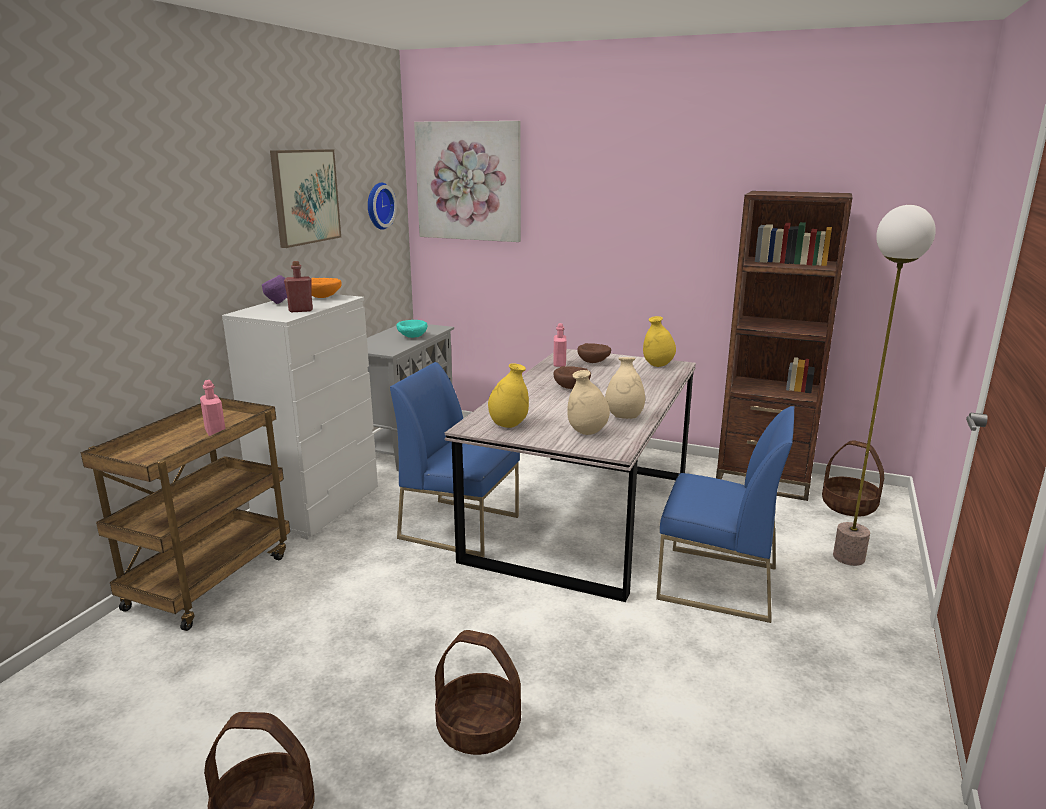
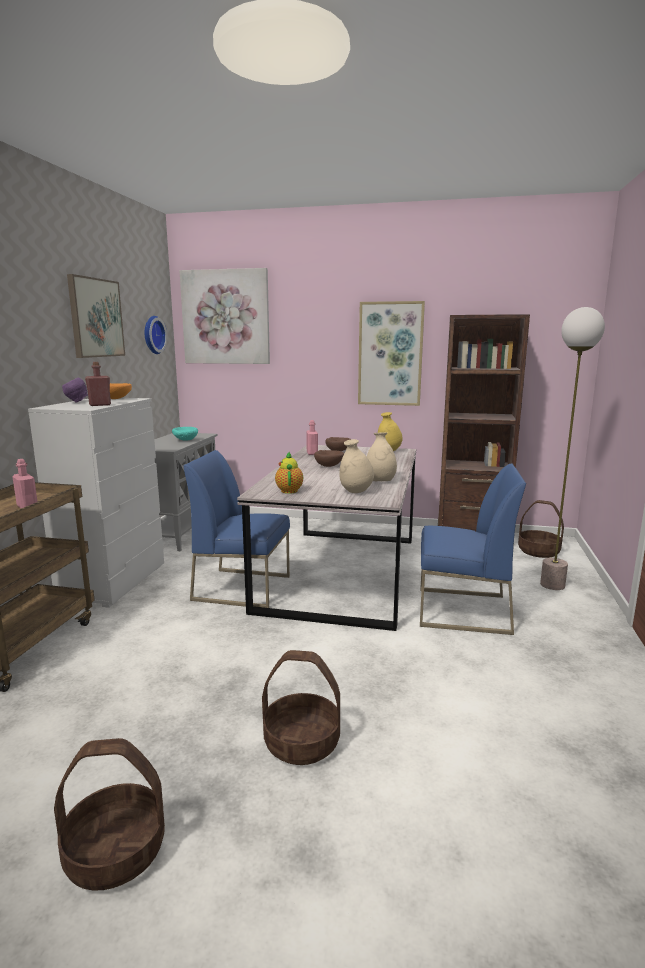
camera: 10 degrees left, 5 degrees down
(508, 425) = (289, 490): yellow vase -> teapot
(672, 235) = (390, 354): none -> picture

